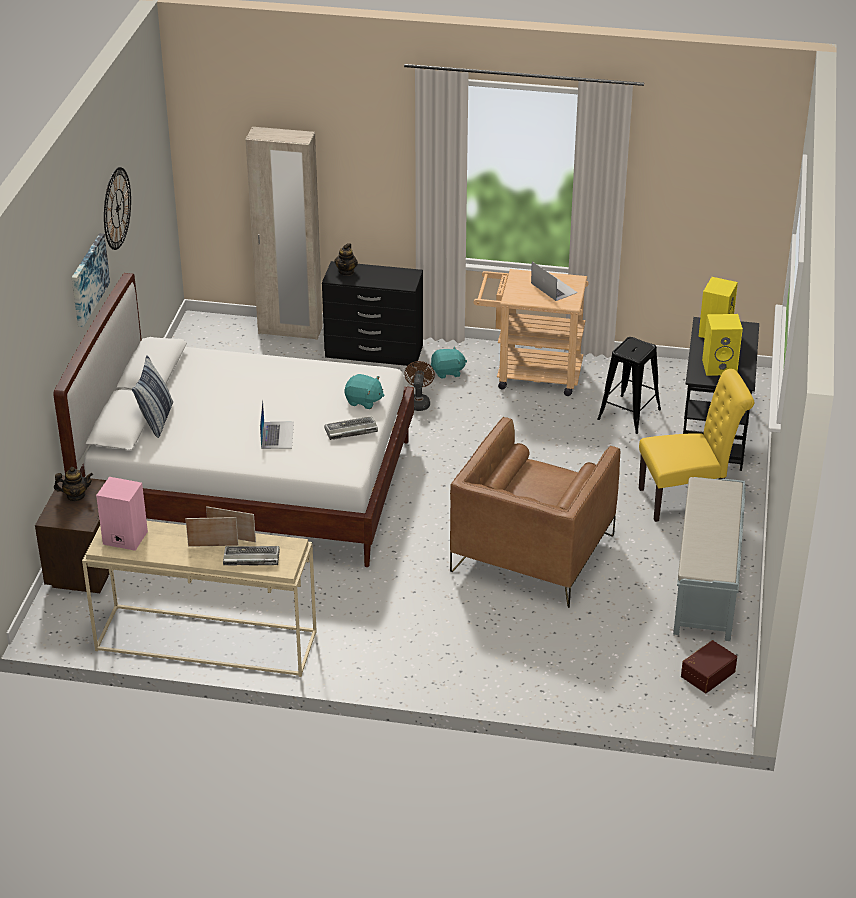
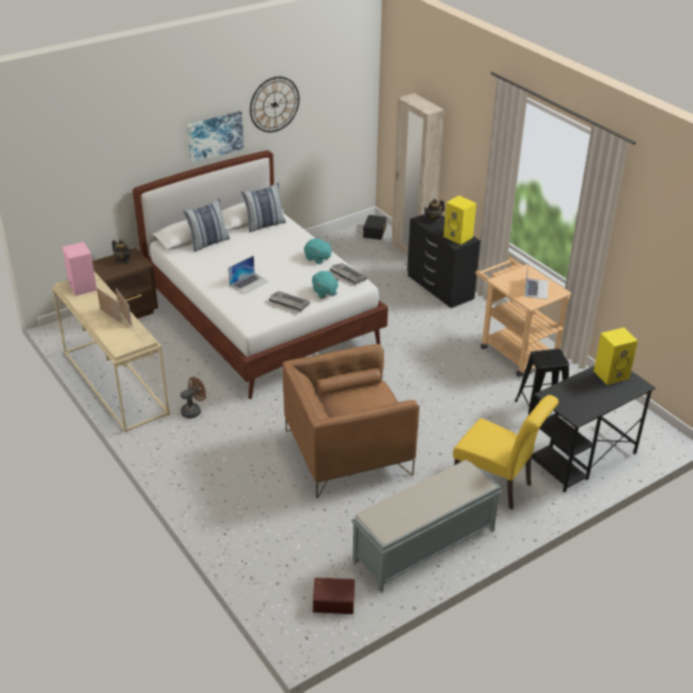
camera: 45 degrees right, 0 degrees up
(182, 368) = (265, 225): none -> pillow
(218, 329) = (375, 232): none -> black storage box
(250, 559) = (114, 334): keyboard -> keyboard (347, 276)
(418, 402) = (421, 328): brown fan -> brown fan (193, 410)
(447, 372) = (464, 321): turquoise plush toy -> turquoise plush toy (318, 258)
(720, 367) = (576, 398): yellow speaker -> yellow speaker (459, 237)

